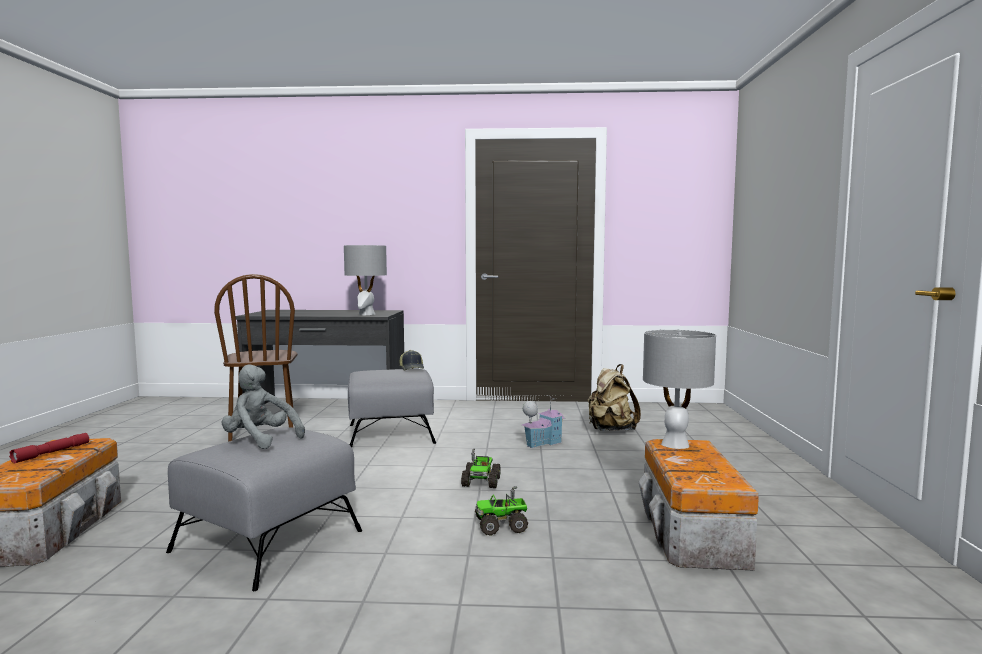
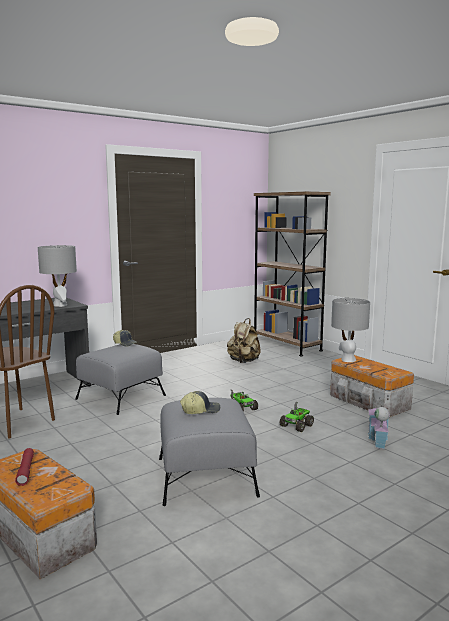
camera: 40 degrees left, 5 degrees up
(260, 440) = (200, 410): grey plush toy -> cap
(542, 443) = (225, 378): toy house -> toy house (378, 440)
(720, 424) = (286, 345): none -> brown bookcase

